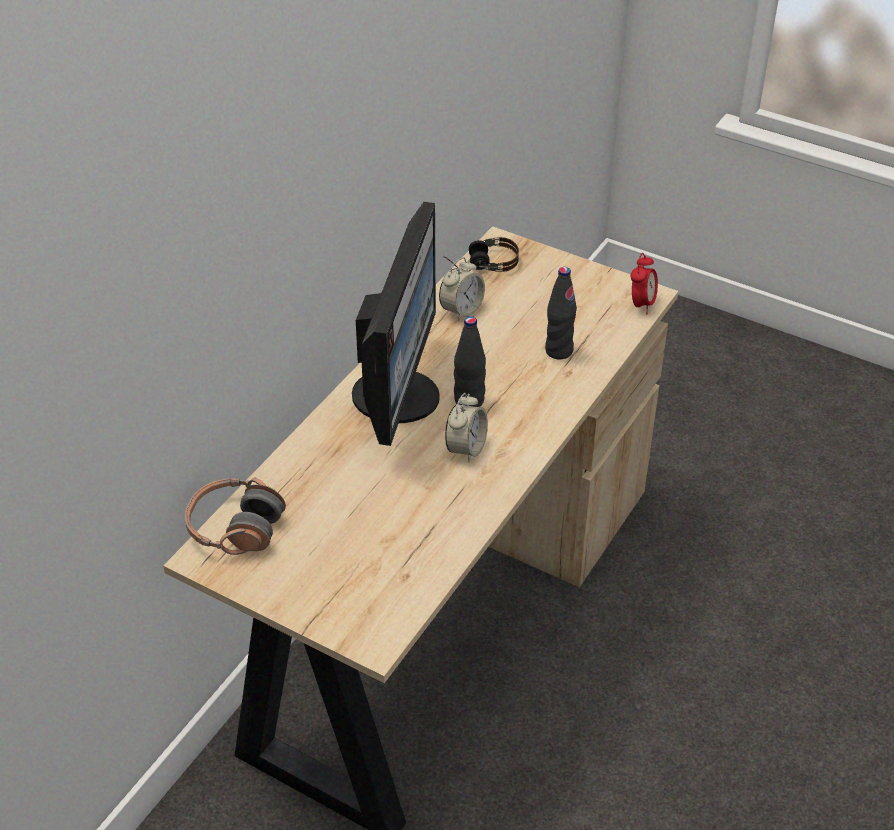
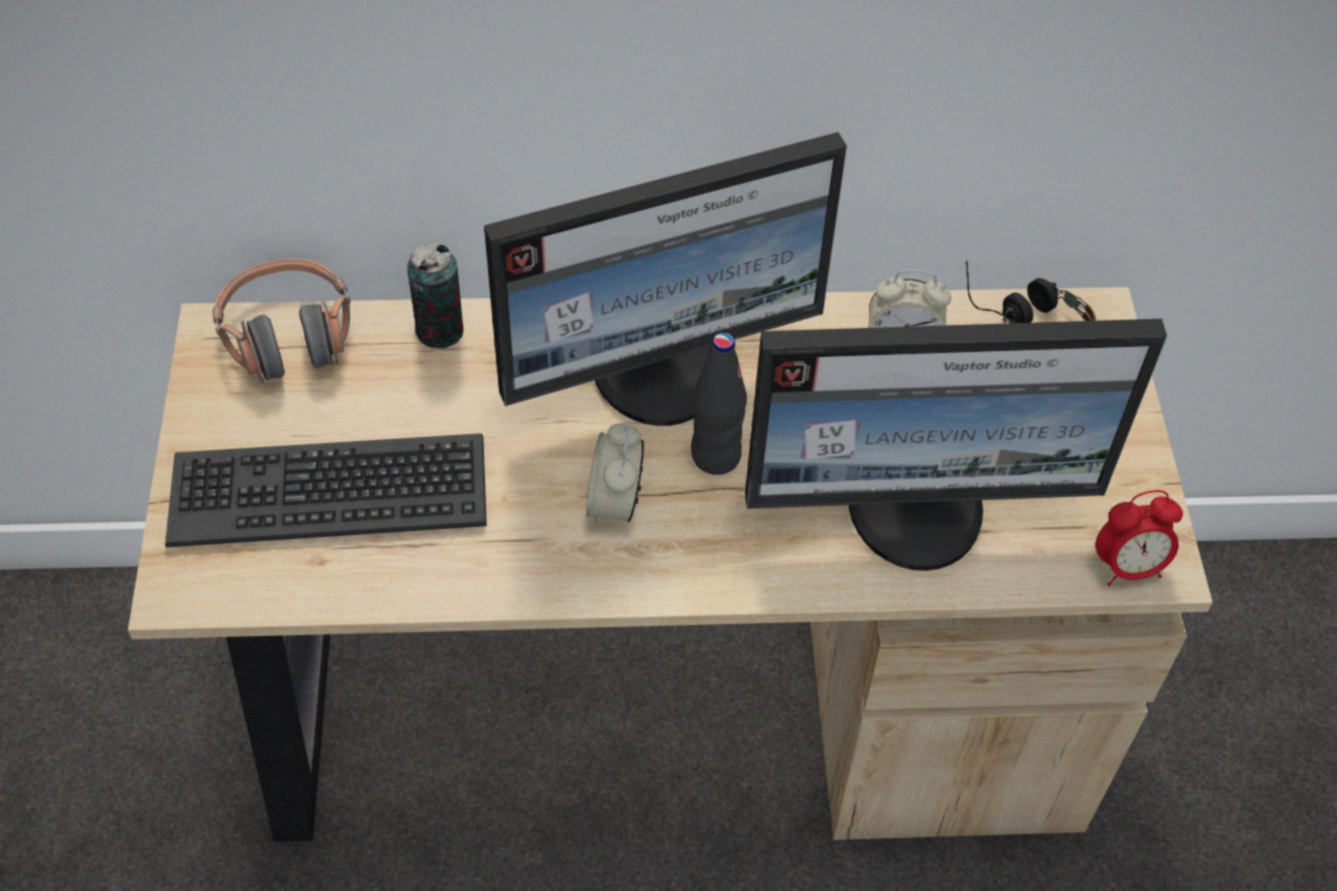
camera: 55 degrees right, 10 degrees up
(292, 465) = (440, 331): none -> can
(361, 553) = (329, 489): none -> keyboard
(466, 448) = (614, 502): alarm clock -> alarm clock turned 105 degrees clockwise
(558, 351) = (918, 510): black bottle -> monitor

